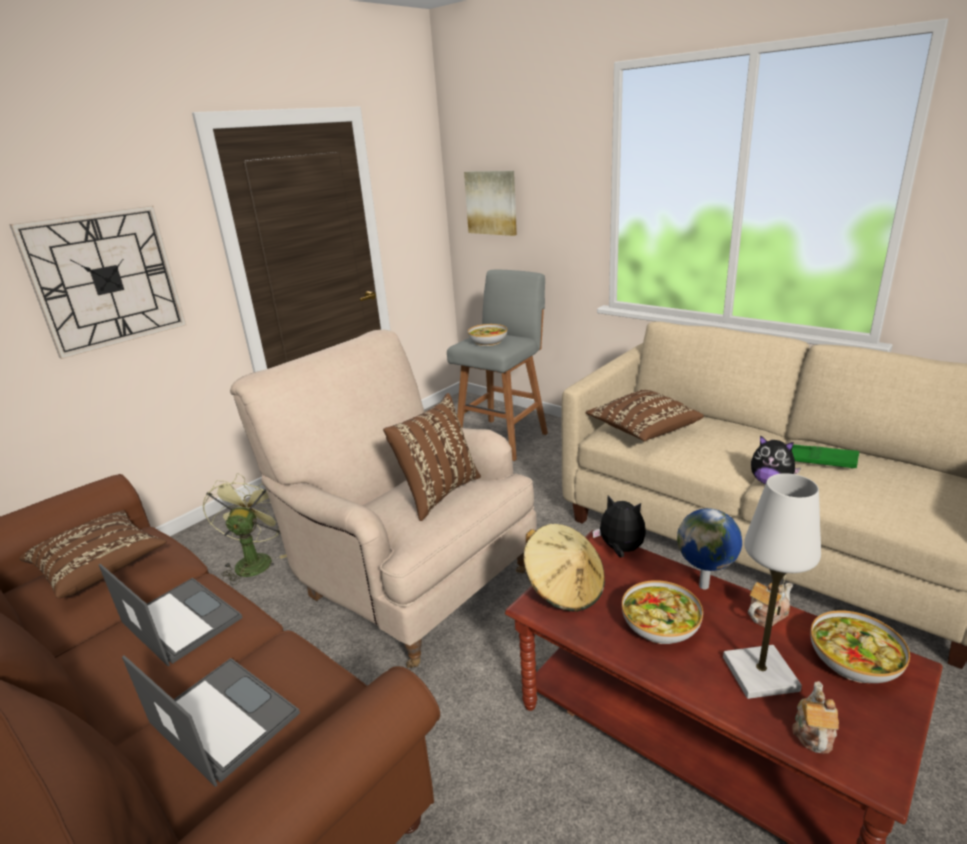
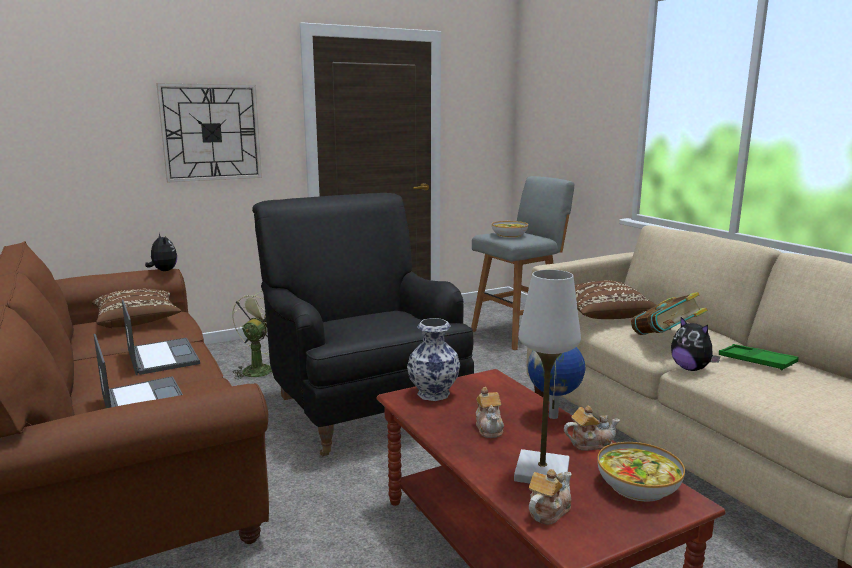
camera: 20 degrees right, 10 degrees down
(411, 582) = (364, 407): beige armchair -> black armchair
(438, 493) = (385, 320): brown pillow -> none
(492, 202) = (547, 120): picture -> none
(564, 588) = (434, 393): beige hat -> vase
(620, 550) = (505, 383): plush toy -> plush toy (163, 271)
(660, 624) = (489, 428): bowl -> teapot
(725, 451) = (665, 340): none -> book

